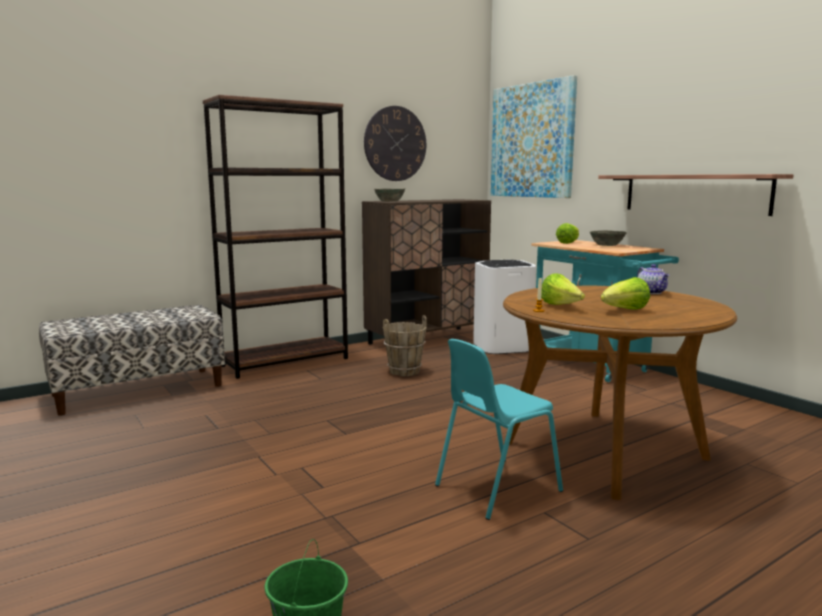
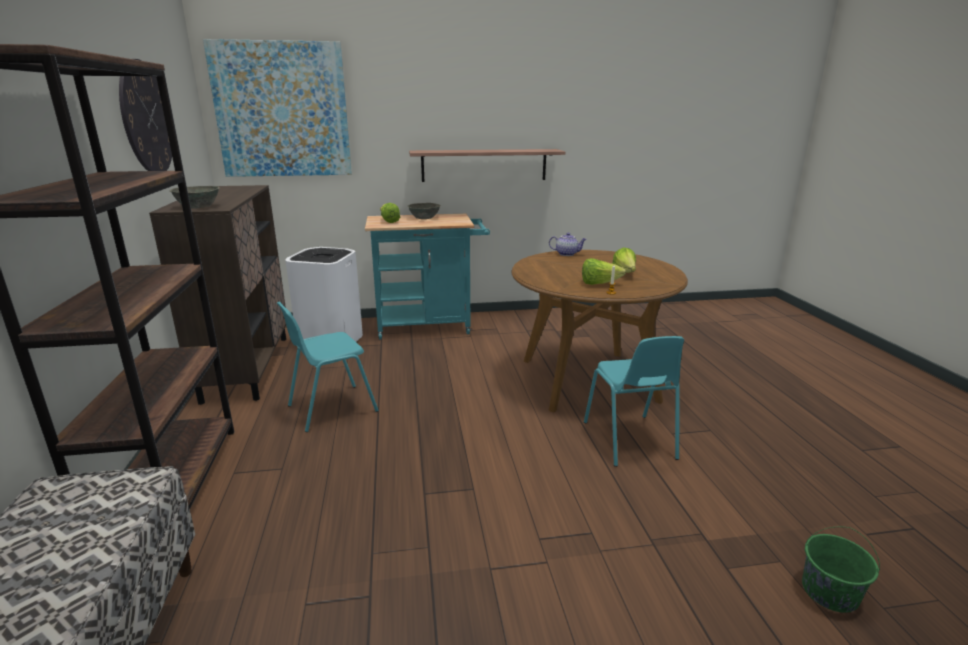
camera: 65 degrees left, 10 degrees up
(404, 371) = (331, 408): brown bucket -> turquoise chair

